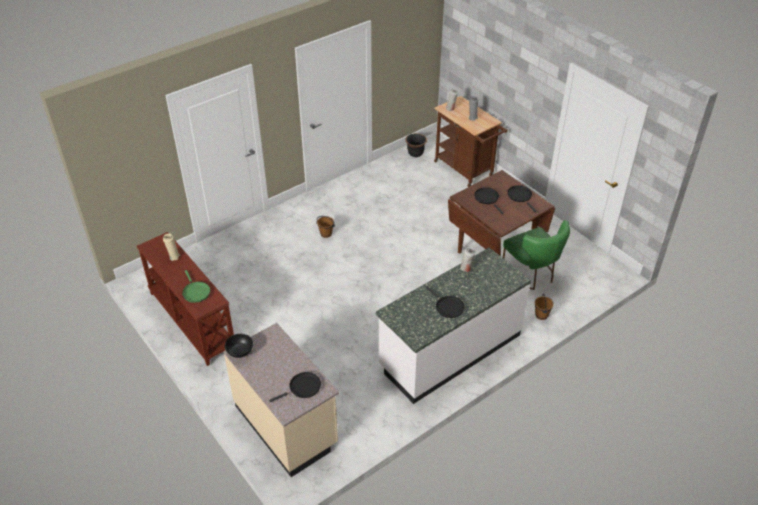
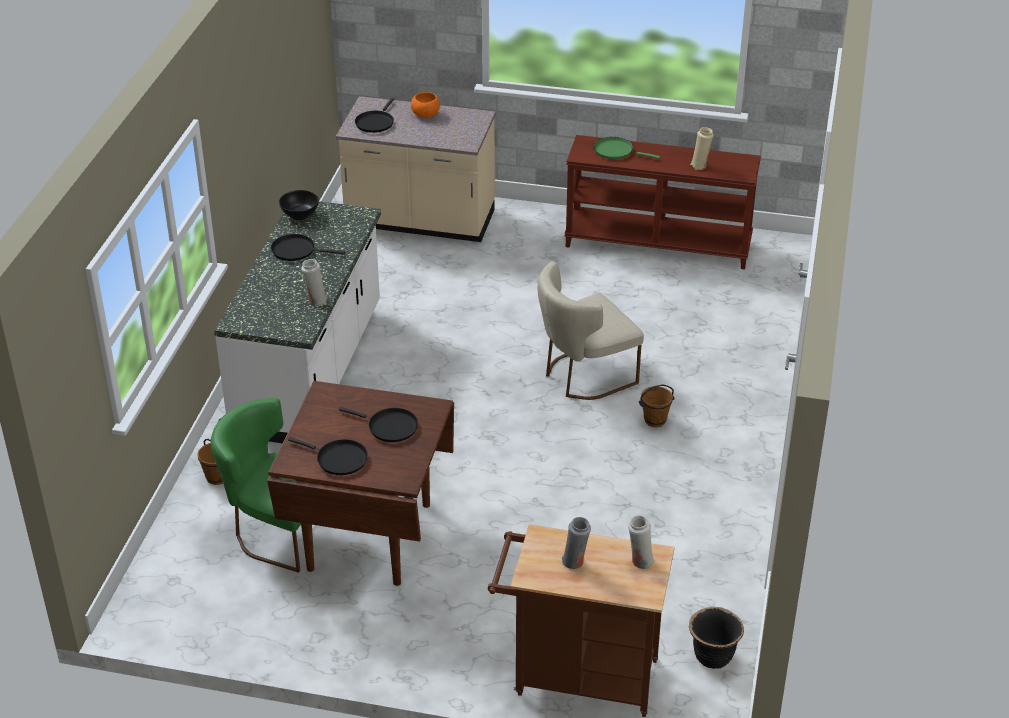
camera: 140 degrees right, 5 degrees down
(240, 352) = (477, 117): black bowl -> black bowl (300, 215)
(265, 375) = (426, 114): none -> orange bowl
(327, 270) = (583, 376): none -> beige chair

